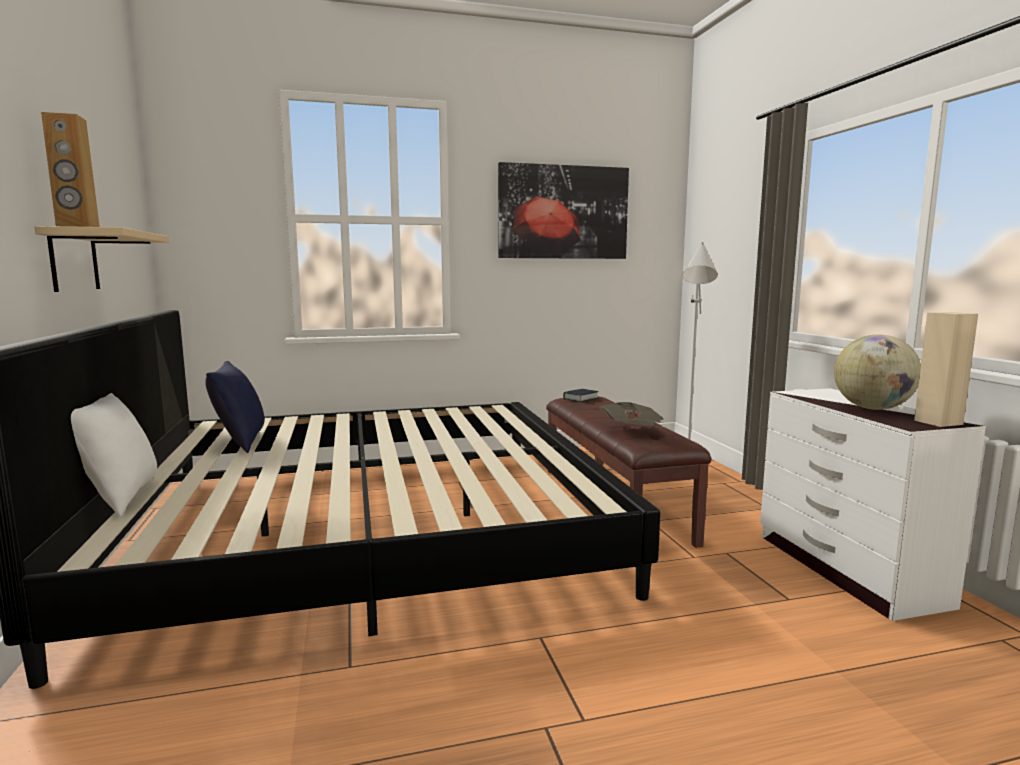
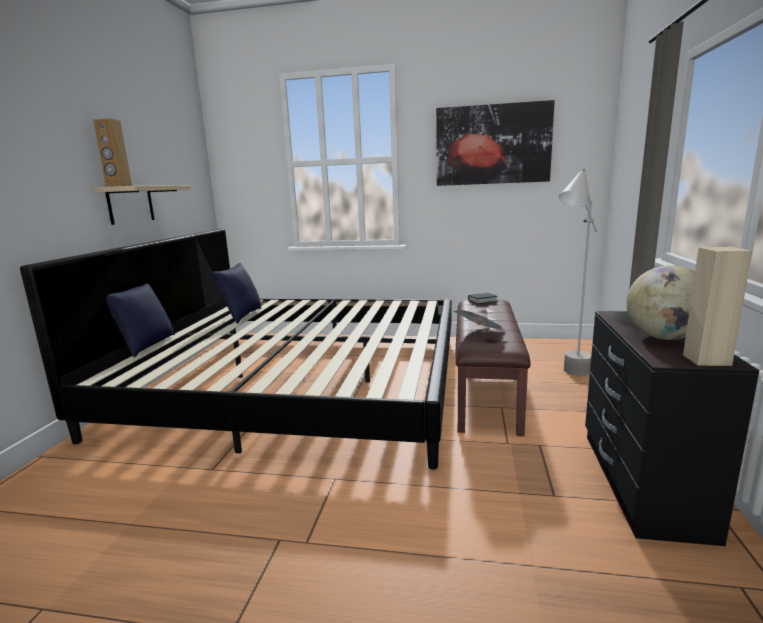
camera: 25 degrees right, 5 degrees up
(118, 498) = (145, 346): white pillow -> blue pillow
(847, 569) = (640, 482): white dresser -> black dresser

